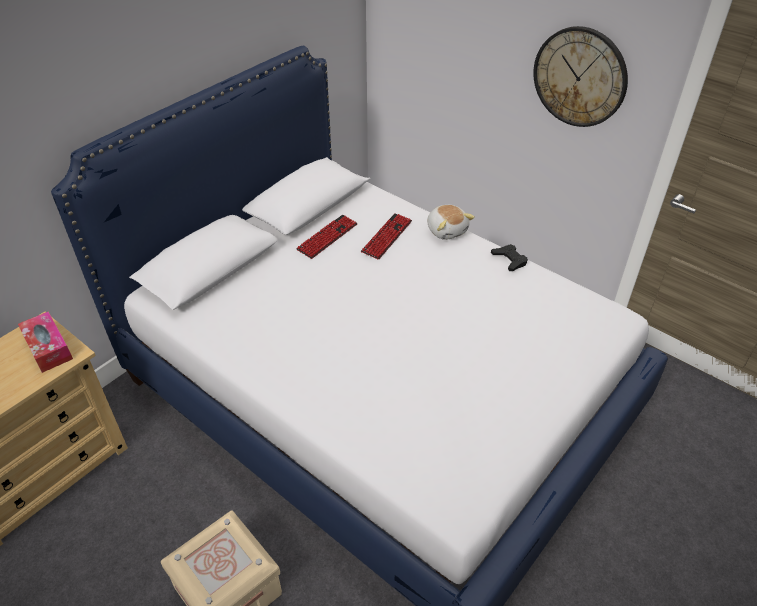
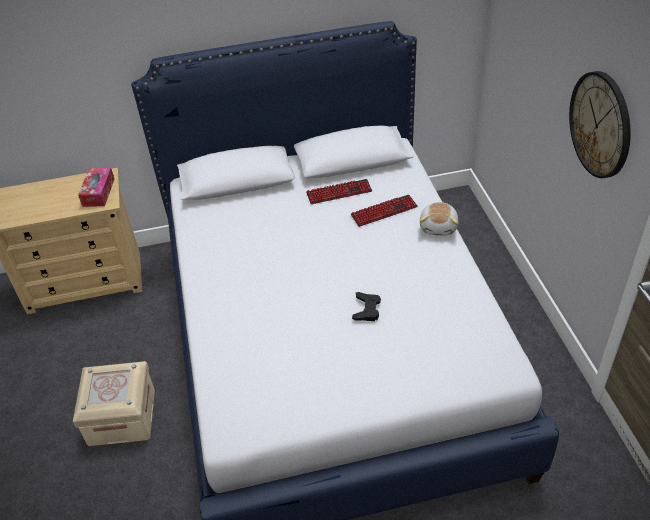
camera: 40 degrees right, 0 degrees up
(509, 260) = (465, 275): black game controller -> black game controller (367, 309)

